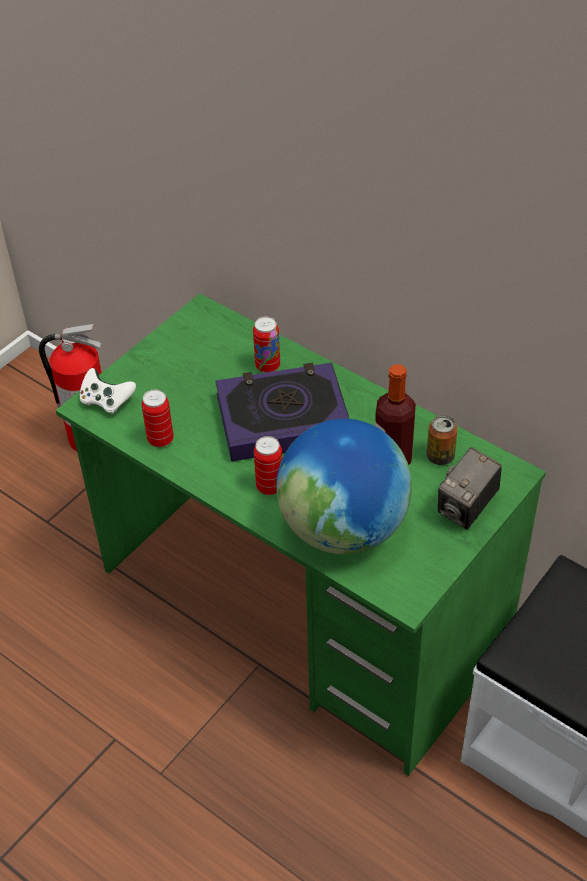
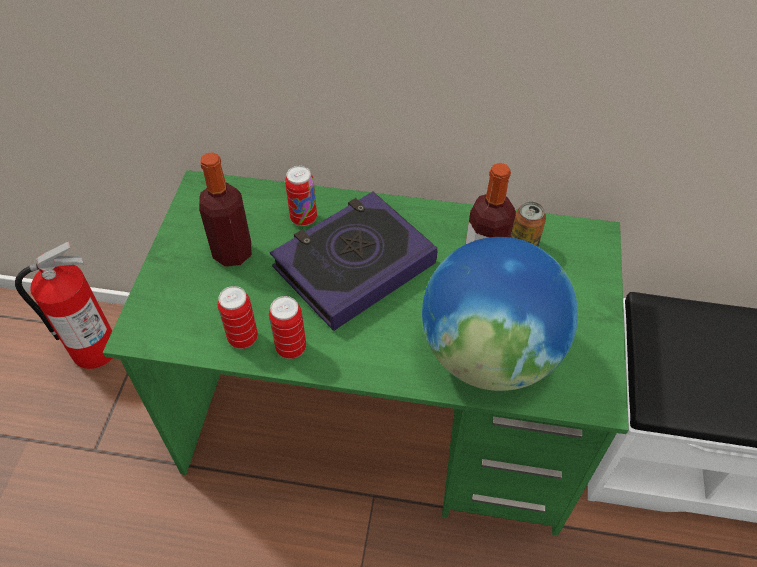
camera: 30 degrees left, 5 degrees up
(106, 401) = (156, 319): white game controller -> none
(193, 373) = (232, 253): none -> bottle
(270, 487) = (389, 341): can -> can (291, 348)
(467, 508) = (583, 285): camera -> none

